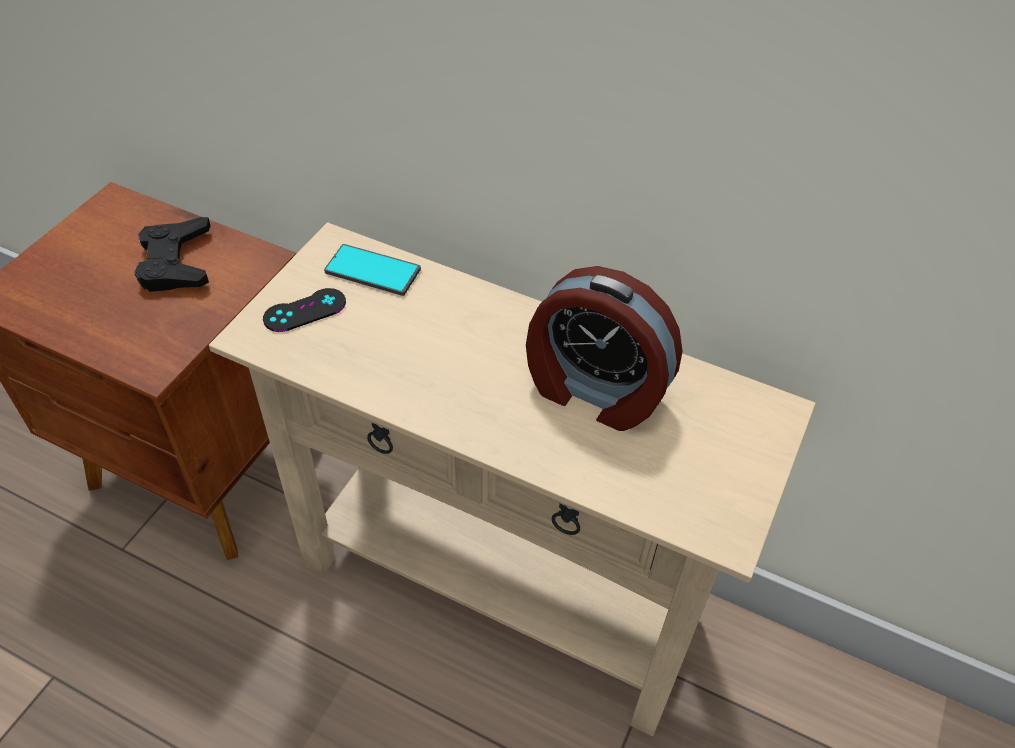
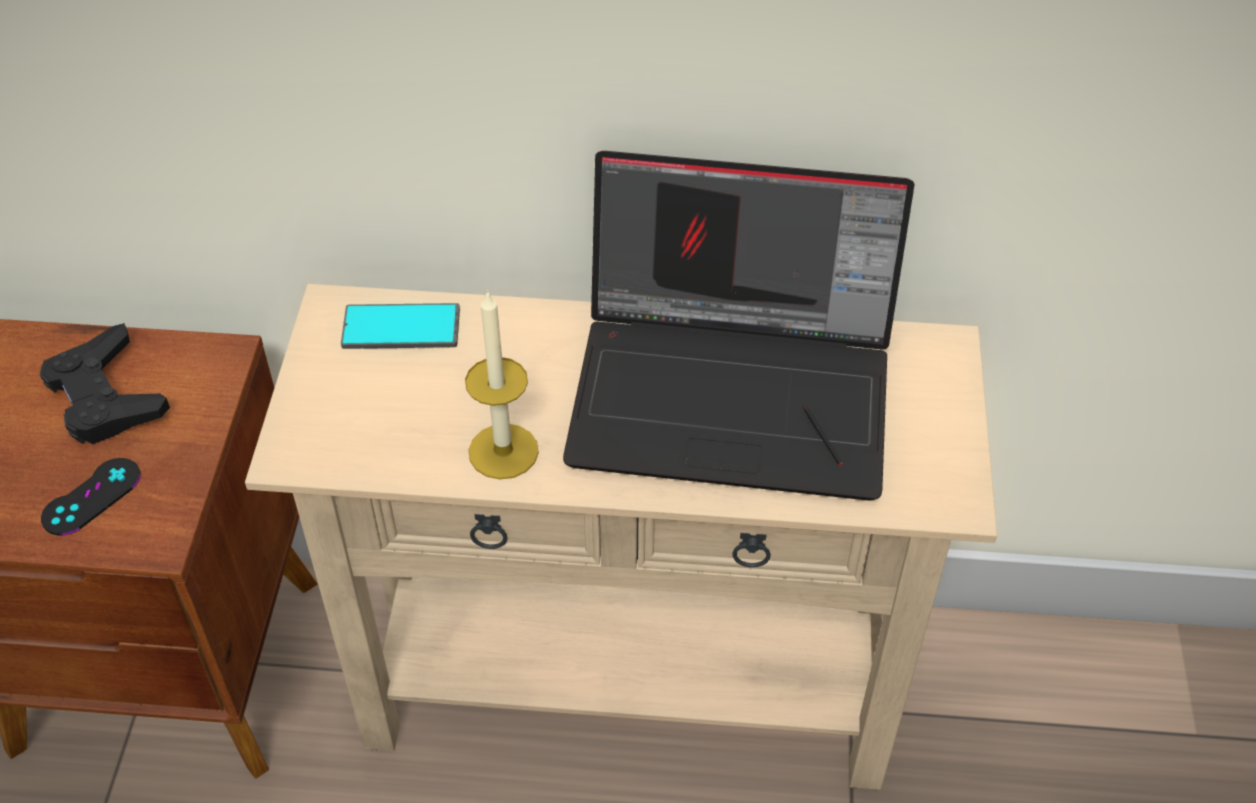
camera: 20 degrees left, 0 degrees up
(305, 310) = (344, 402): black game controller -> black game controller (91, 497)
(396, 381) = (503, 451): none -> candle
(594, 391) = (737, 390): alarm clock -> laptop

